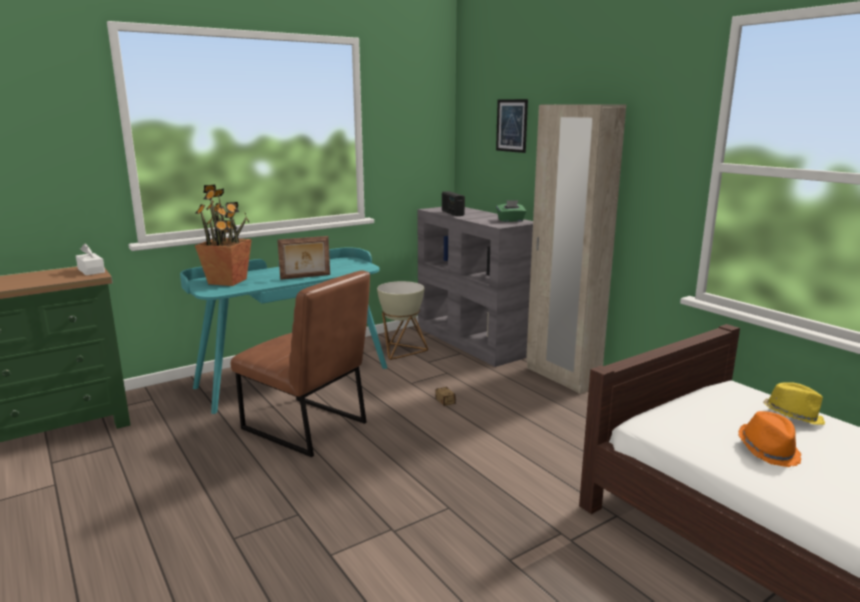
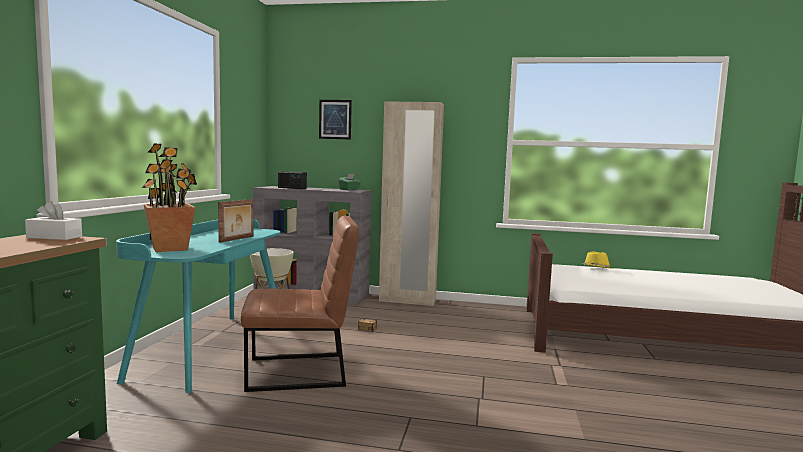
camera: 45 degrees left, 10 degrees down
(768, 450) = (620, 280): orange hat -> none

